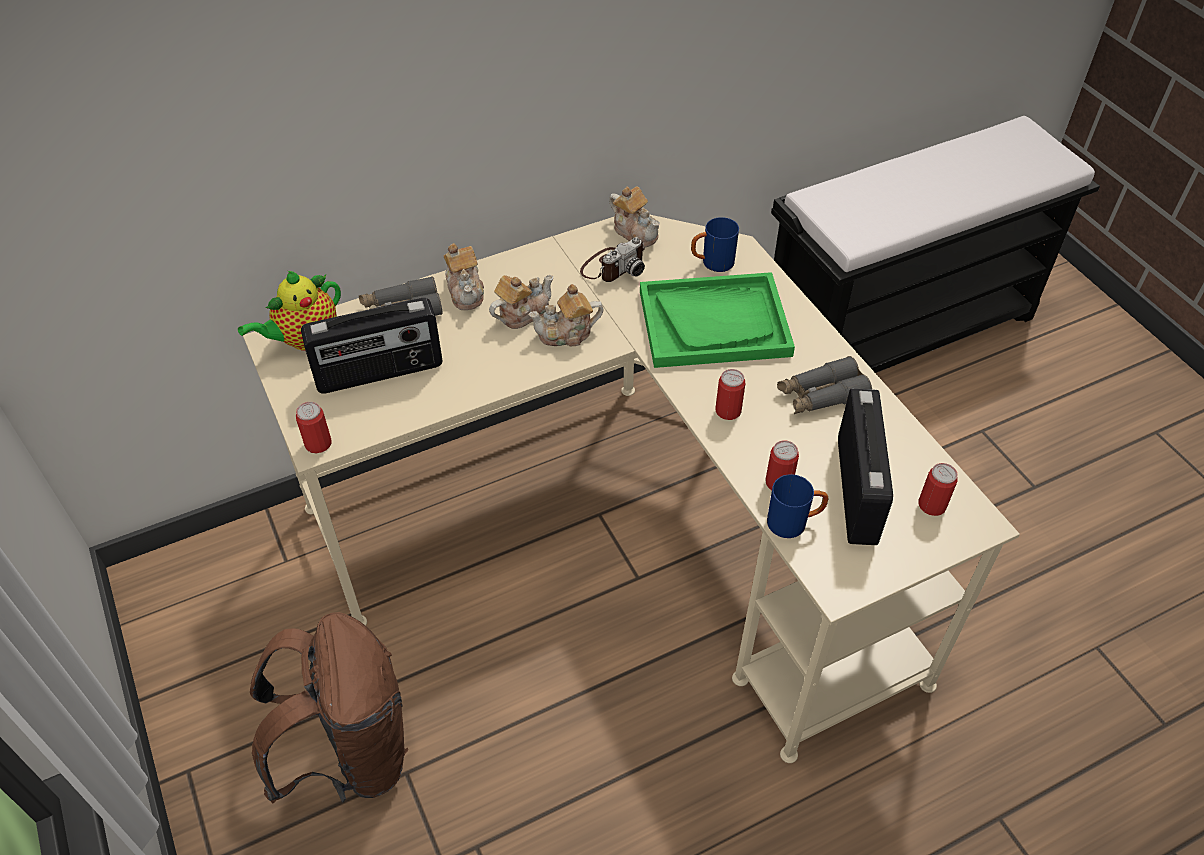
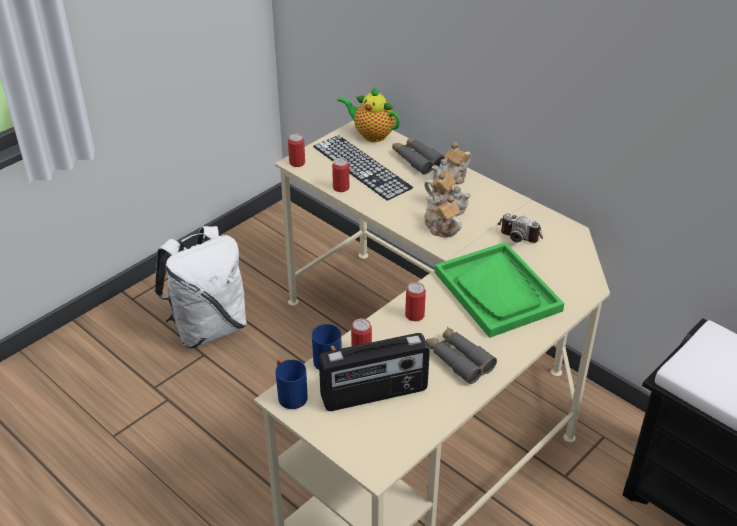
camera: 70 degrees right, 10 degrees down
(351, 753) = (208, 328): brown backpack -> white backpack
(379, 373) = (361, 167): radio -> keyboard
(635, 232) = (565, 234): teapot -> none
(712, 263) = (561, 277): blue mug -> blue mug (289, 395)
(932, 505) = (380, 438): can -> can (341, 188)

